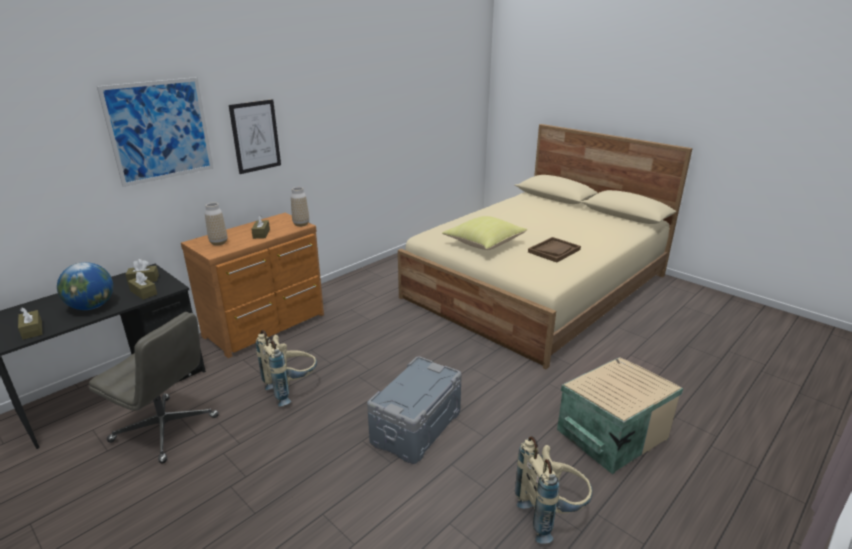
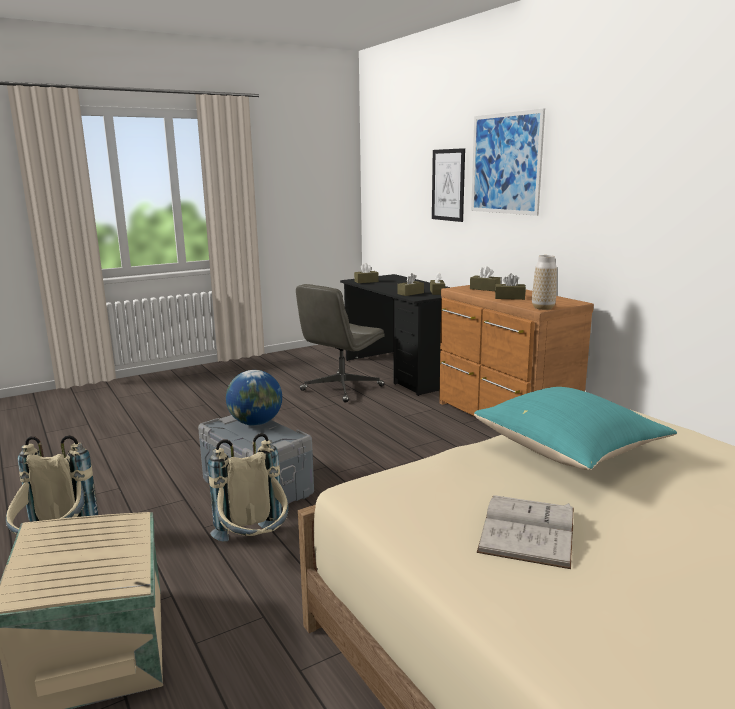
camera: 105 degrees right, 10 degrees down
(92, 307) = (393, 287): globe -> globe (256, 423)
(218, 243) = (484, 289): vase -> brown tissue box
(255, 136) = (589, 189): picture -> picture (448, 185)
(292, 389) = (368, 429): beige backpack -> beige backpack (254, 546)
(484, 244) = (570, 452): yellow pillow -> turquoise pillow
(554, 251) = (527, 529): brown tray -> white book

